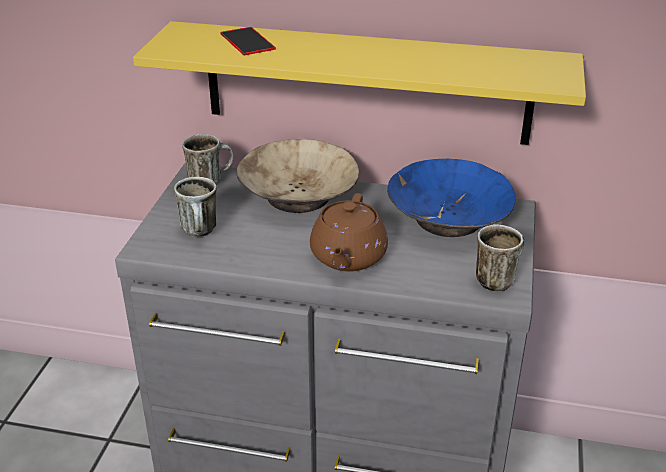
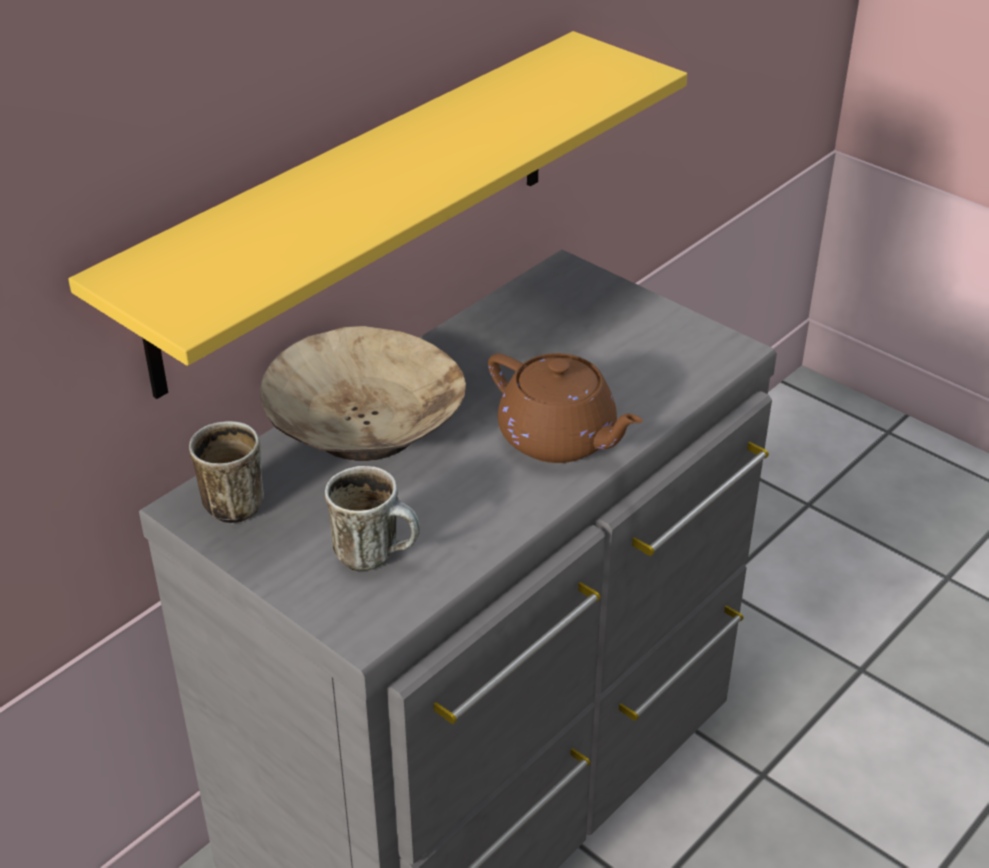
camera: 60 degrees left, 5 degrees up
(247, 41) = (257, 232): phone -> none
(448, 218) = (543, 326): blue bowl -> none
(497, 278) = (697, 343): mug -> none

